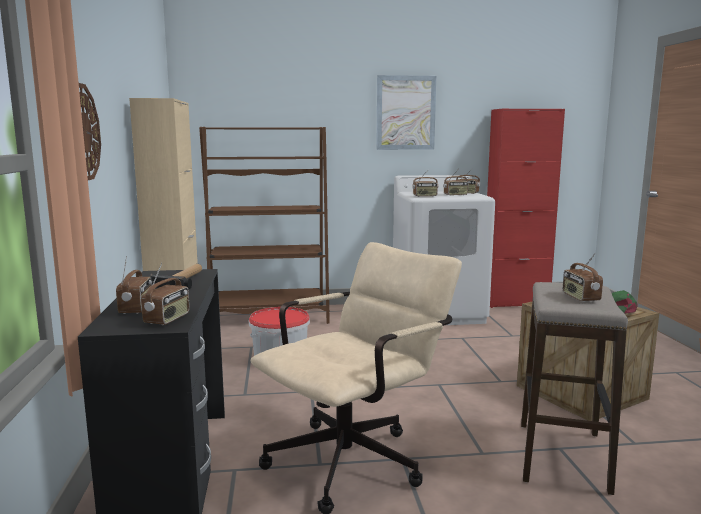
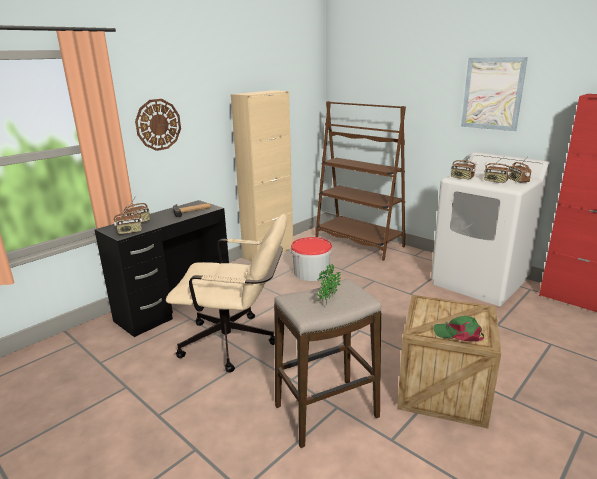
camera: 50 degrees right, 10 degrees up
(580, 297) = (326, 300): radio -> potted plant

